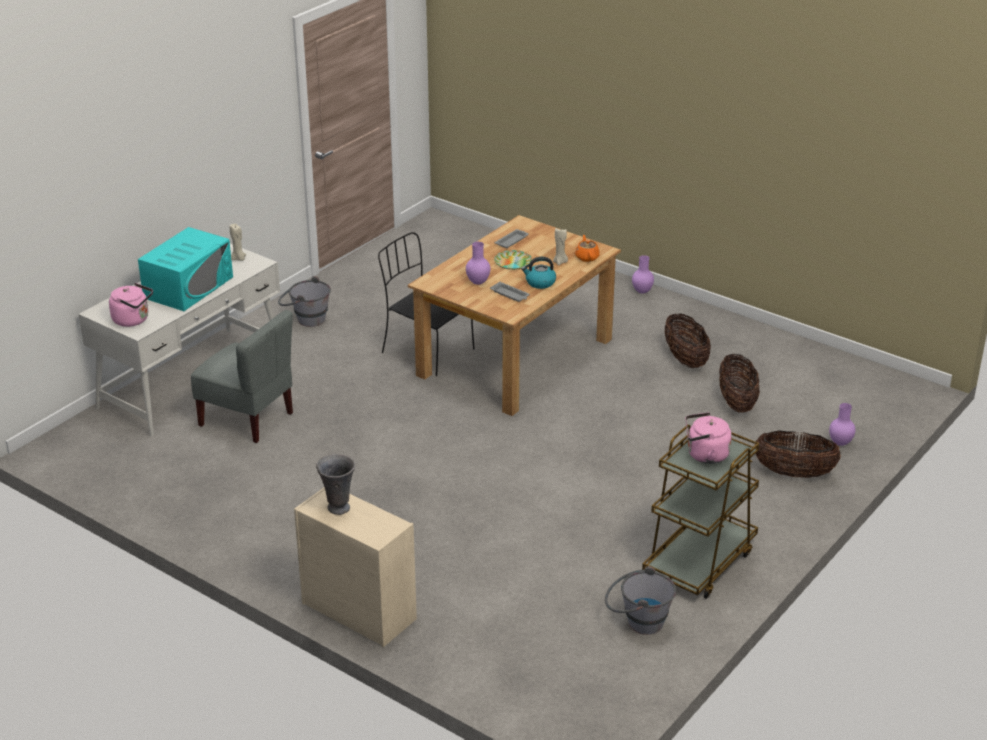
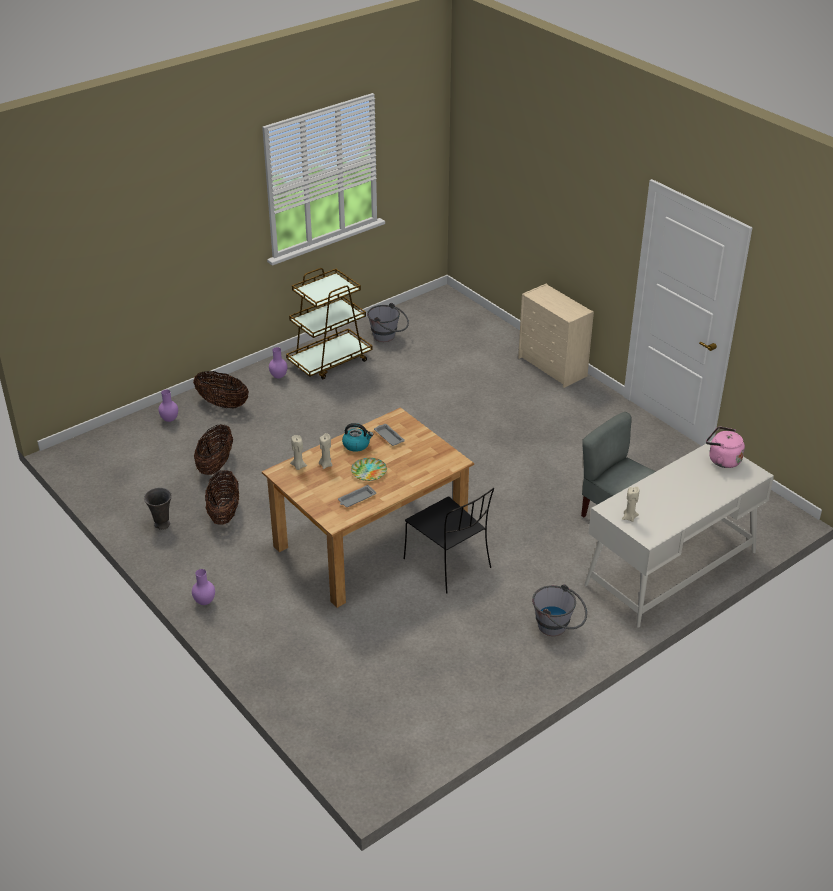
camera: 165 degrees left, 5 degrees up
(188, 287) = (676, 489): turquoise microwave -> none
(338, 507) = (566, 308): grey vase -> grey vase (162, 525)
(477, 282) = (410, 454): purple vase -> purple vase (278, 377)
(587, 257) = (298, 466): orange teapot -> beige candle
(705, 455) = (328, 290): pink kettle -> none

